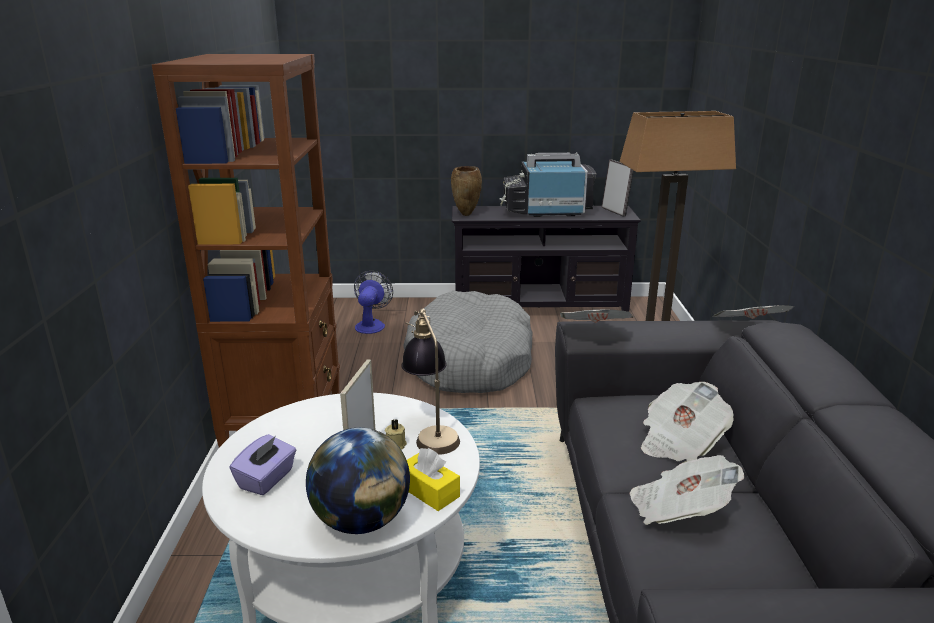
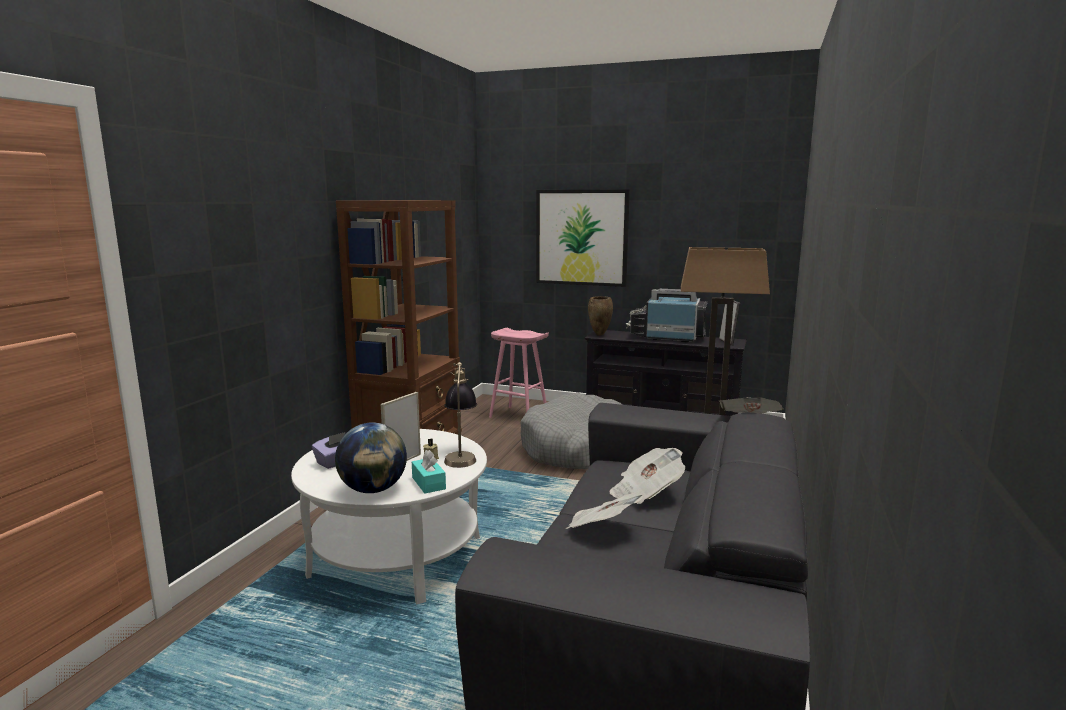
camera: 20 degrees right, 10 degrees down
(371, 324) = (518, 416): fan -> pink stool
(428, 491) = (428, 483): yellow tissue box -> turquoise tissue box
(429, 90) = (581, 237): none -> picture
(594, 334) = (616, 410): newspaper -> none

